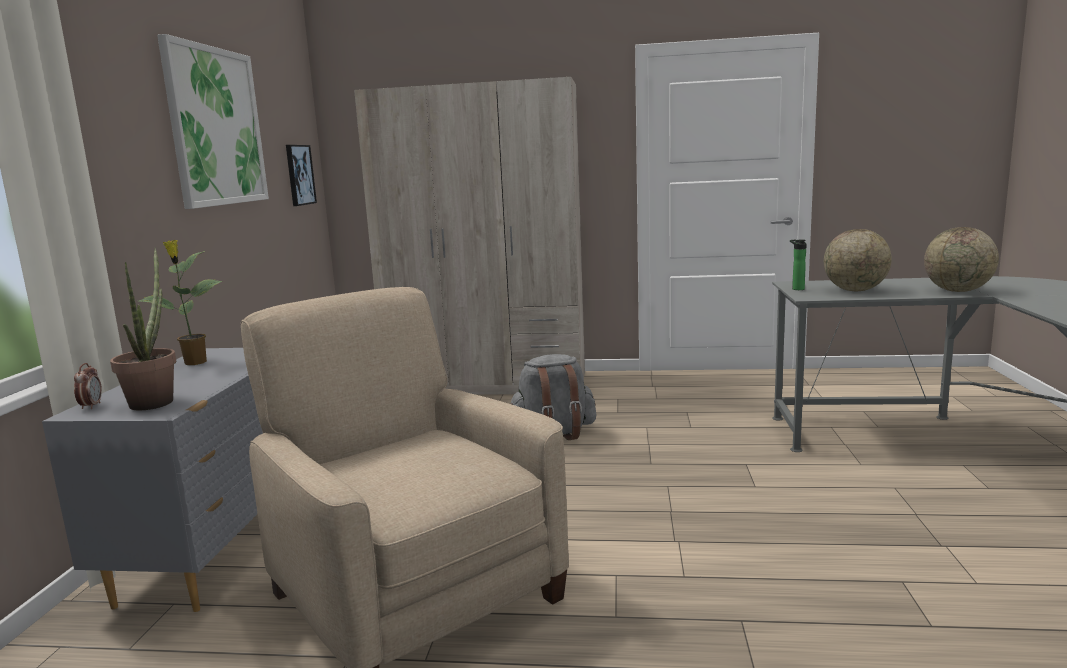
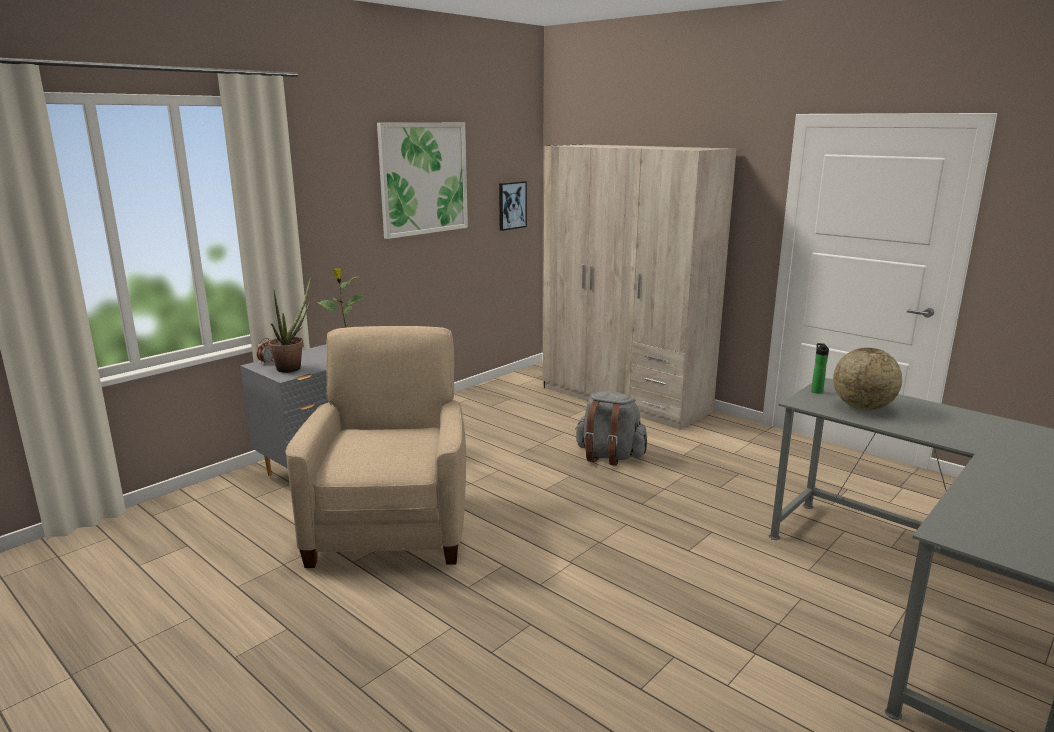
camera: 35 degrees right, 5 degrees up
(957, 291) = (959, 437): globe -> none

